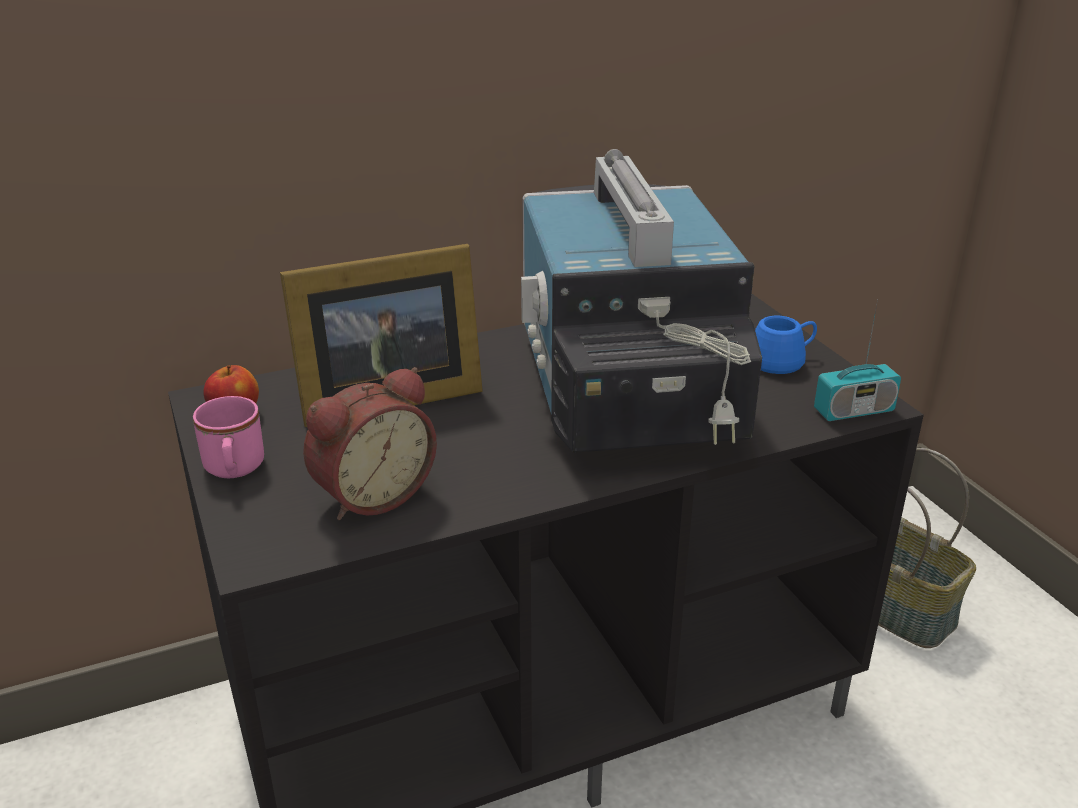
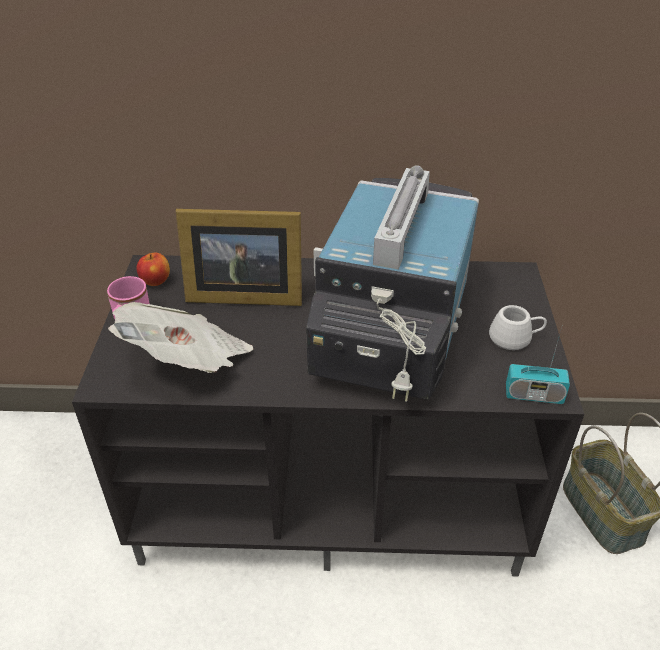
camera: 25 degrees right, 10 degrees up
(371, 494) = (188, 361): alarm clock -> newspaper
(782, 361) = (515, 338): blue mug -> white mug

